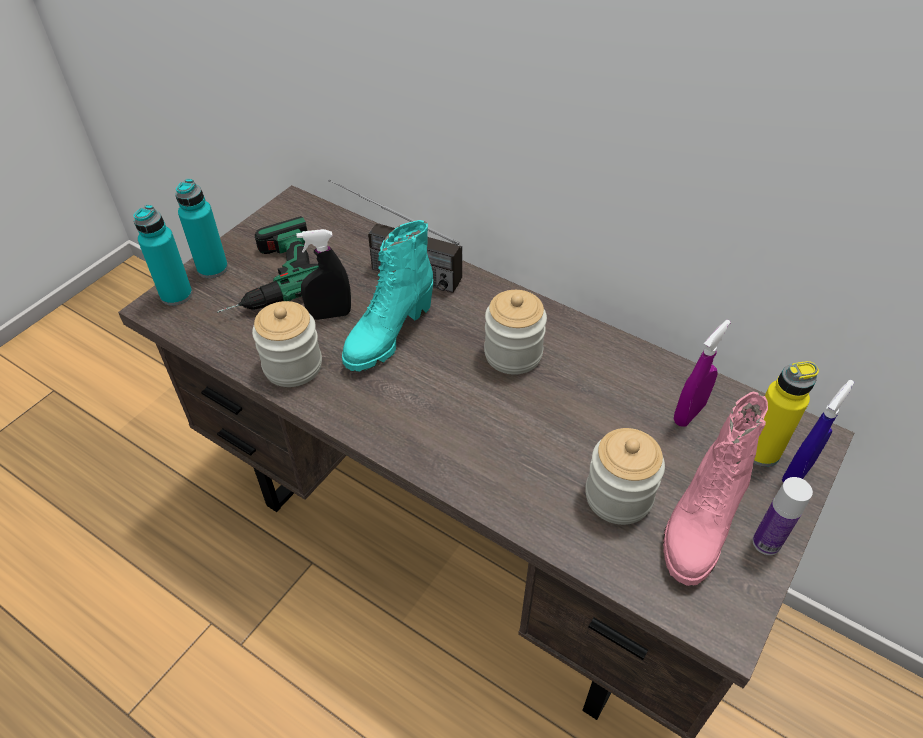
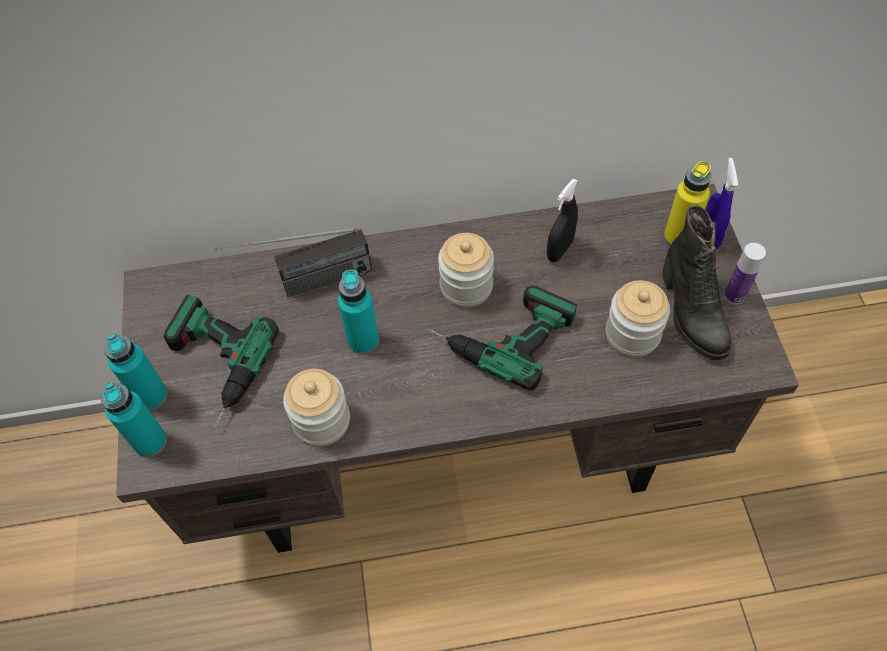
camera: 40 degrees left, 10 degrees up
(330, 314) = (300, 359): black spray bottle -> black spray bottle (559, 250)
(388, 335) = (363, 340): turquoise boot -> turquoise bottle
(501, 406) = (500, 331): none -> power drill
(689, 413) = (616, 243): purple spray bottle -> none
(699, 523) = (691, 313): pink boot -> black boot

